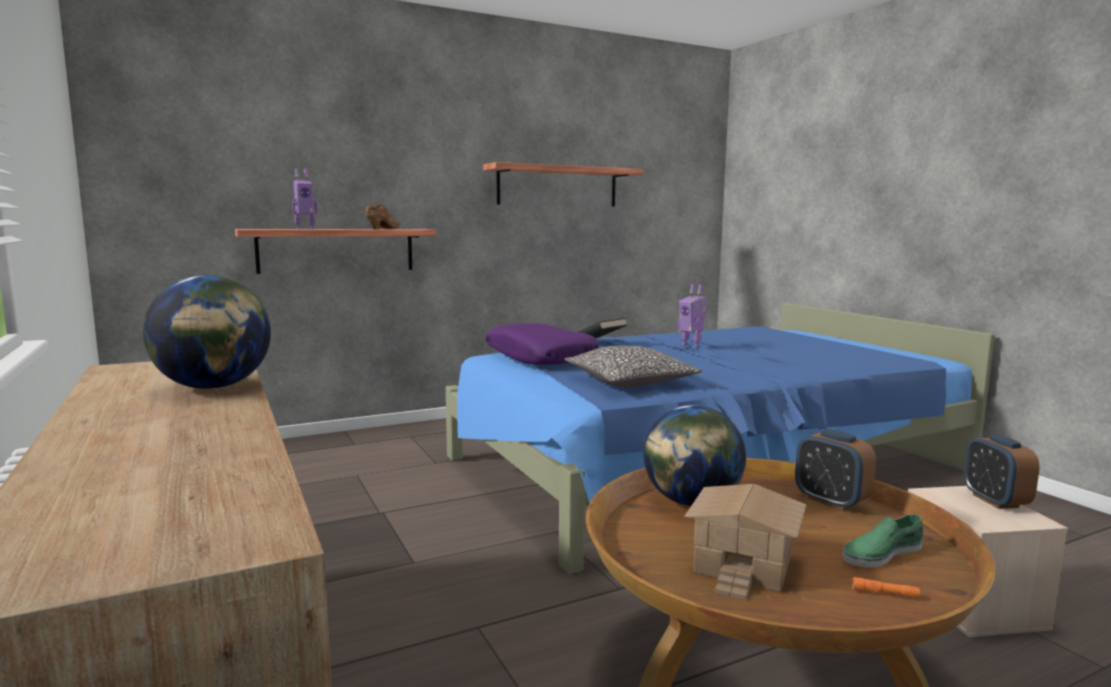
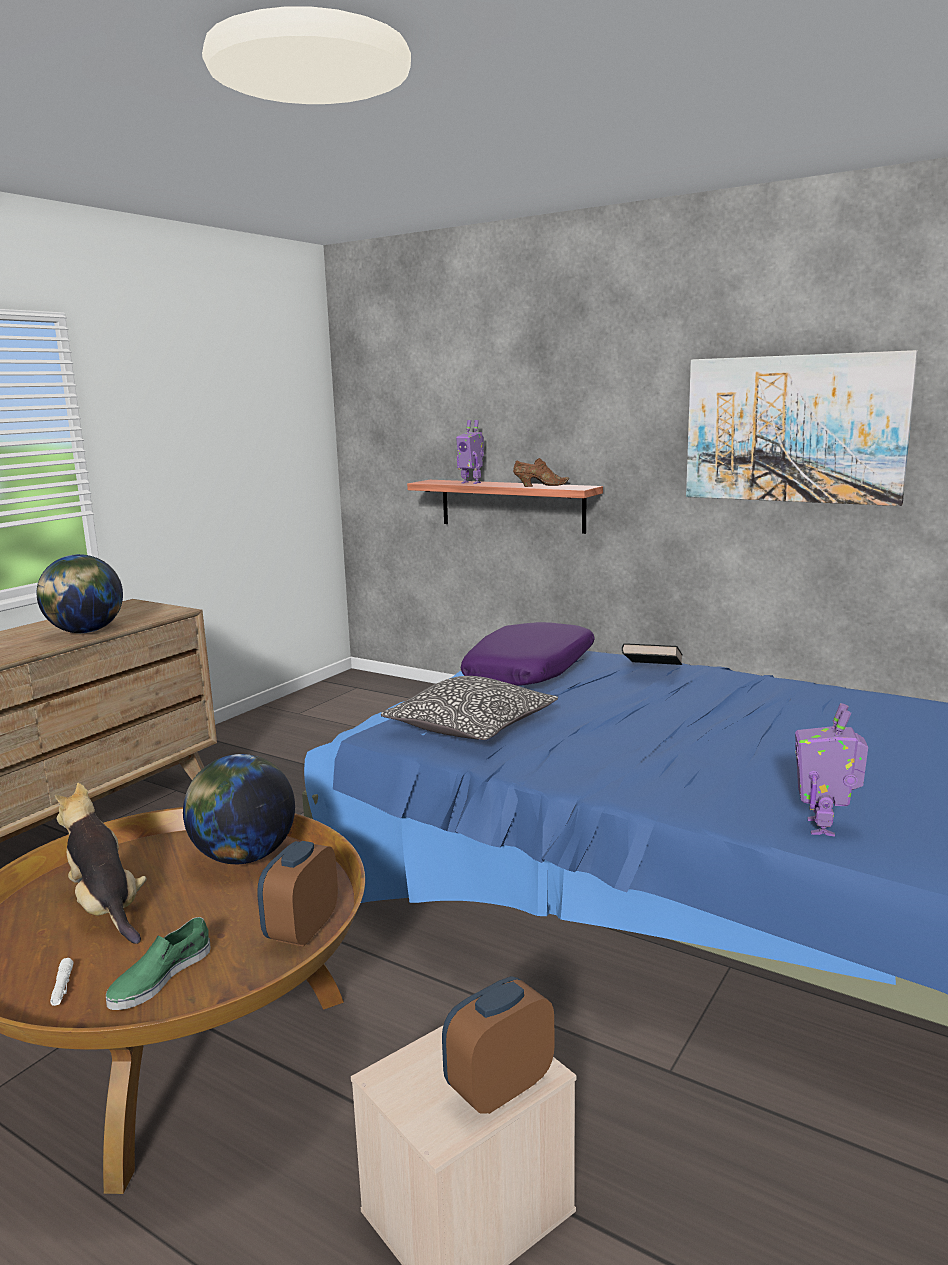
camera: 60 degrees right, 5 degrees up
(558, 186) = (793, 429): shelf -> picture
(691, 345) = (732, 711): toy robot -> toy robot (823, 827)
(746, 563) = (107, 908): toy house -> plush toy
(881, 553) = (160, 977): green shoe -> green shoe turned 90 degrees counterclockwise
(884, 593) = (62, 987): orange flashlight -> white flashlight

